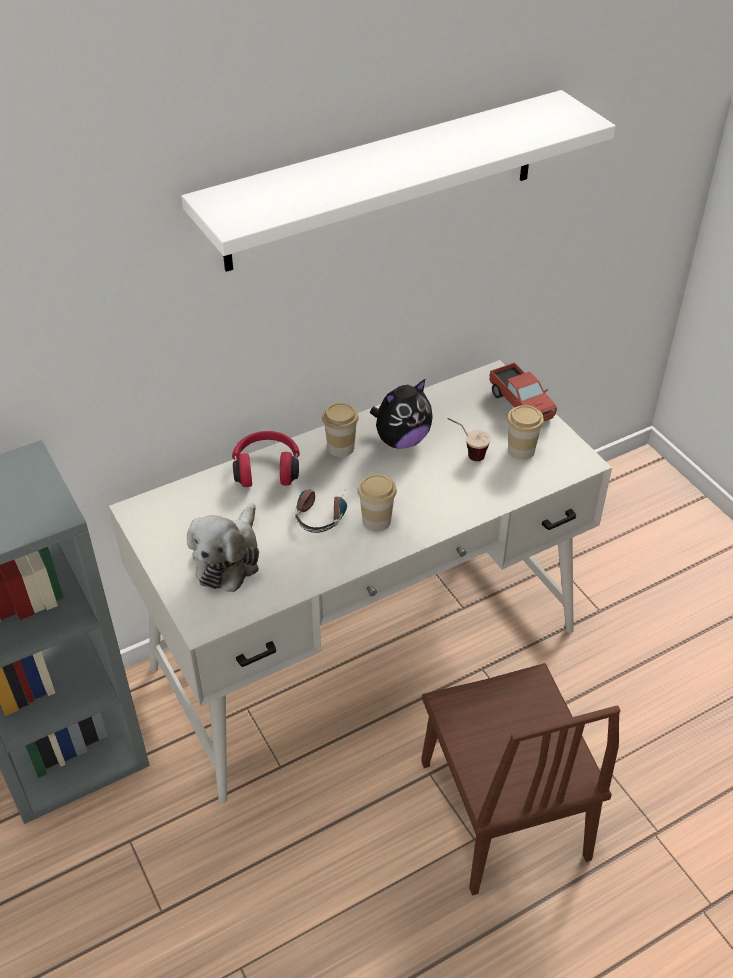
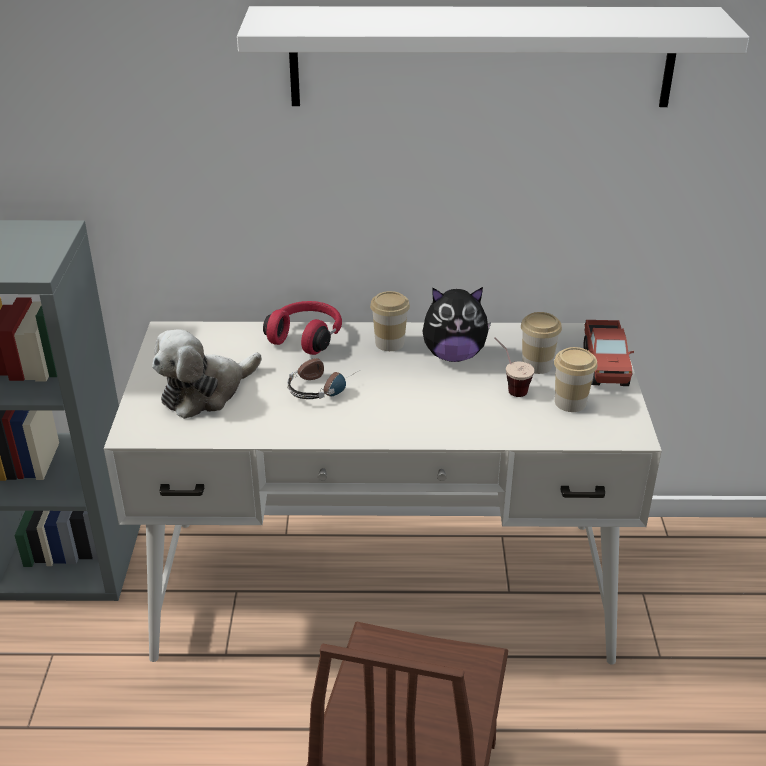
camera: 30 degrees right, 10 degrees down
(376, 521) = (366, 410): cup -> cup (537, 365)

